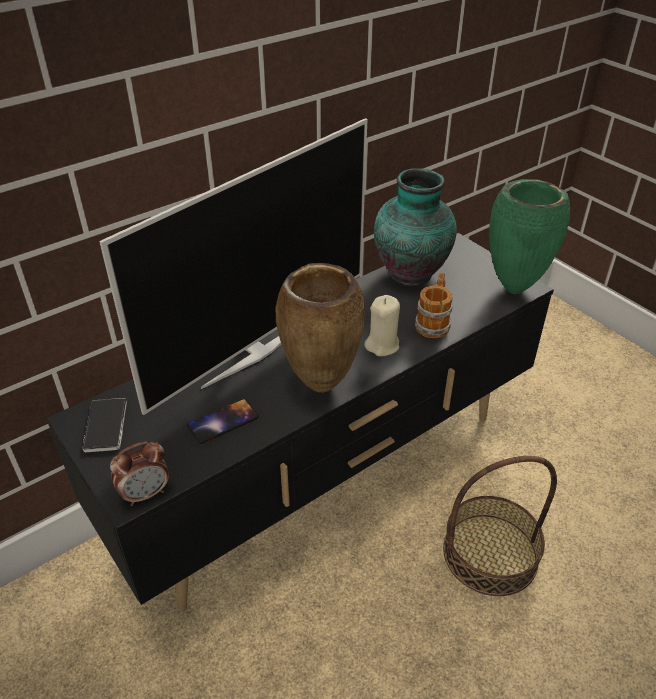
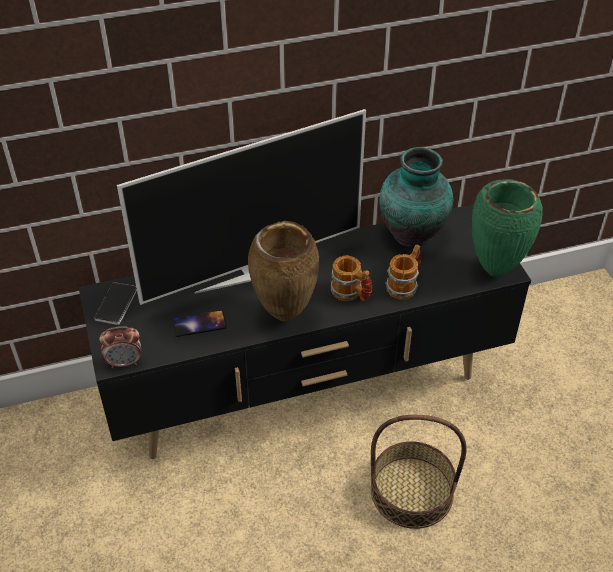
camera: 20 degrees right, 5 degrees up
(382, 345) = (351, 294): beige candle -> mug

